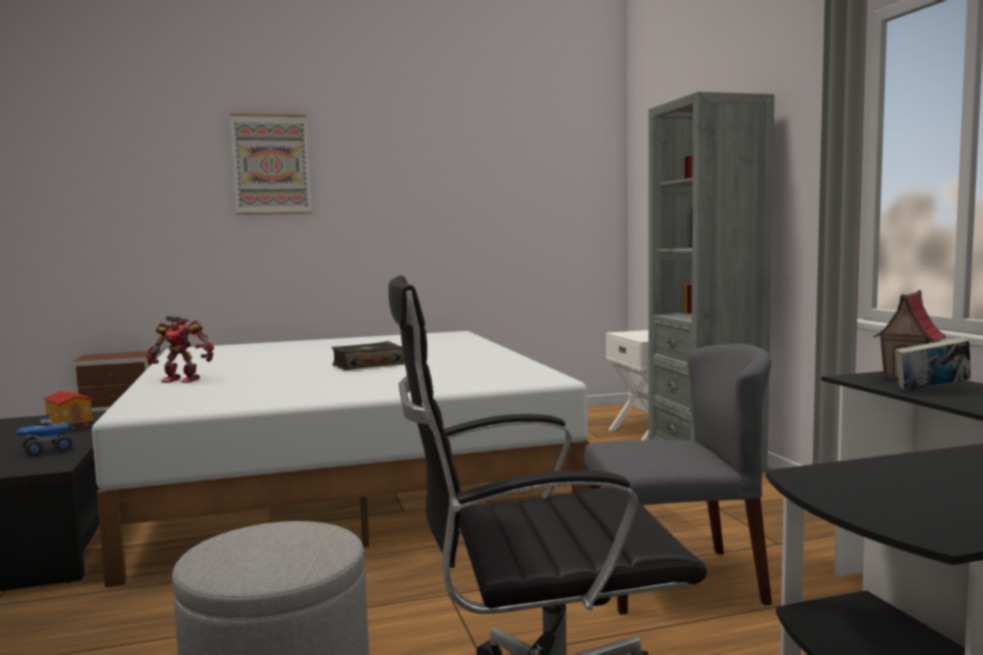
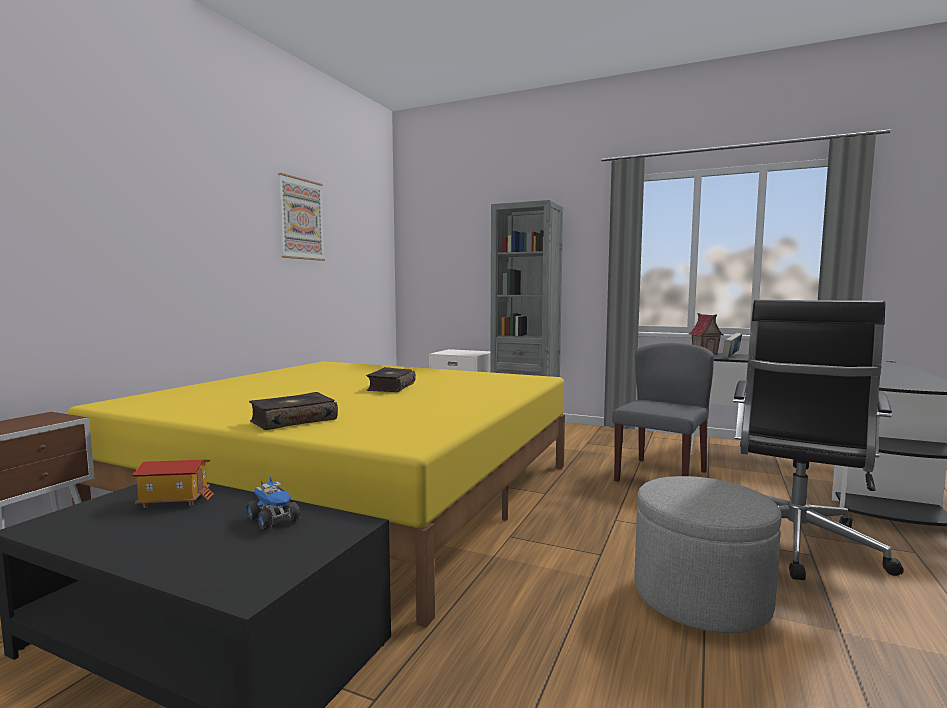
camera: 50 degrees left, 0 degrees up
(47, 450) = (274, 520): toy truck -> toy truck turned 45 degrees counterclockwise
(182, 380) = (293, 421): toy robot -> book
(271, 164) = (173, 200): picture -> picture (301, 219)
(345, 477) = (355, 491): white bed -> yellow bed

